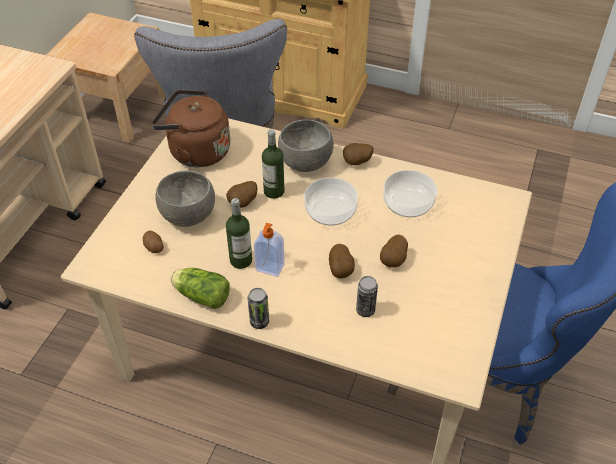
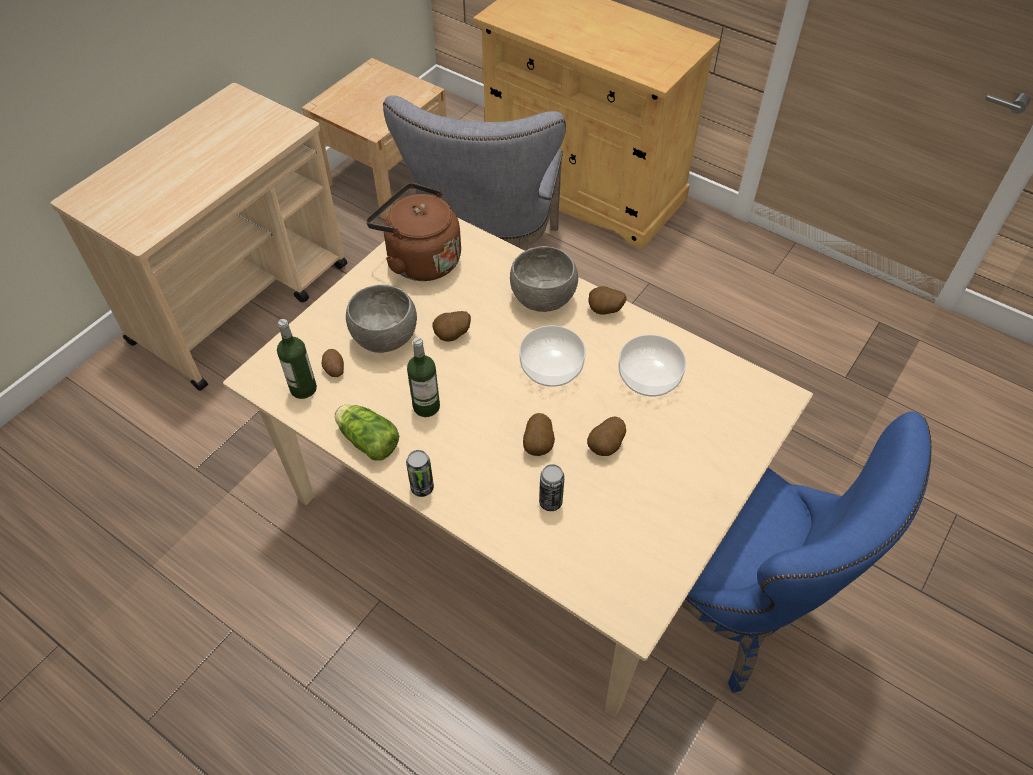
camera: 15 degrees right, 5 degrees up
(269, 268) = (456, 424): soap dispenser -> none
(274, 191) = (493, 328): bottle -> bottle (303, 388)

